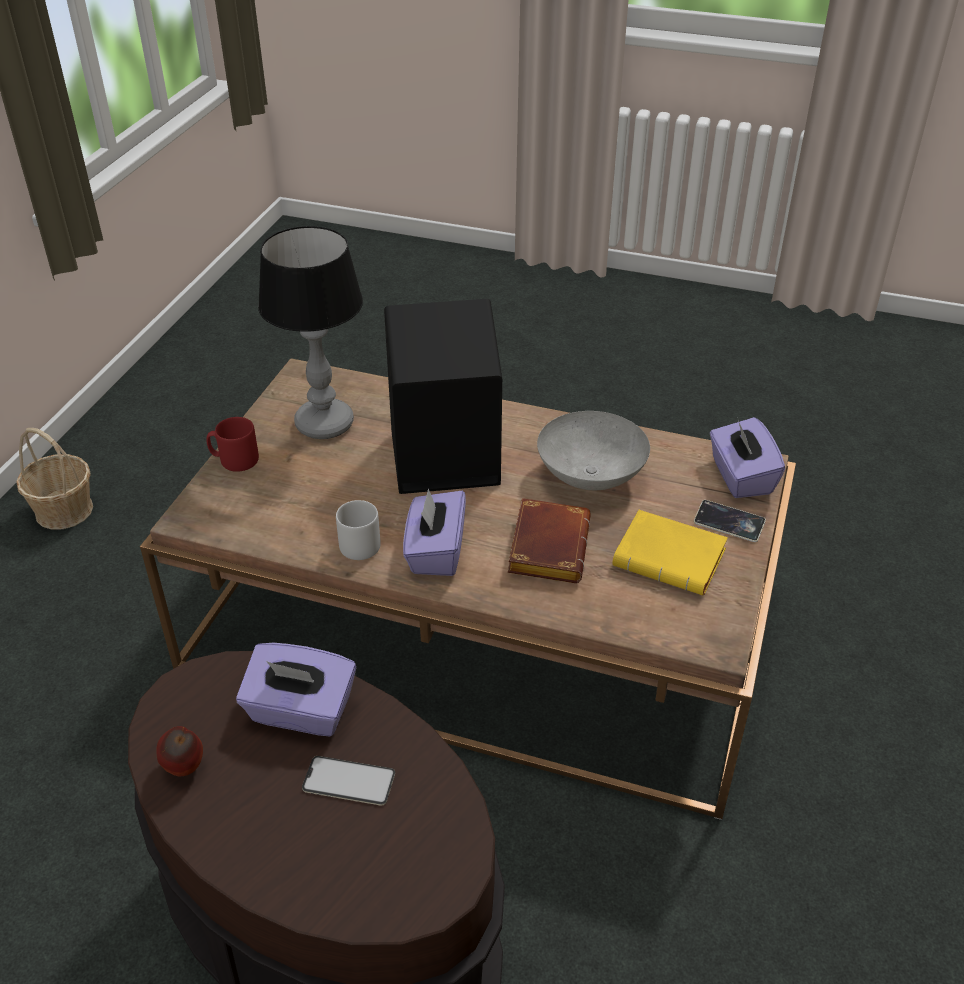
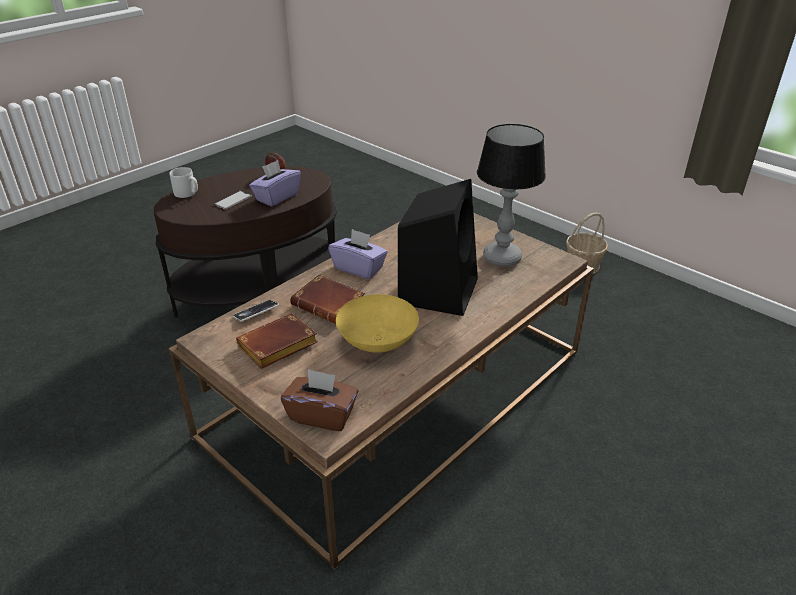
camera: 115 degrees right, 5 degrees down
(234, 460) = (484, 226): red mug -> none
(360, 543) = (385, 248): grey mug -> grey mug (187, 194)
(592, 478) = (376, 343): grey bowl -> yellow bowl
(672, 559) = (277, 347): yellow book -> brown book
(728, 524) = (283, 386): phone -> phone (256, 313)
(740, 477) = (322, 415): purple tissue box -> brown tissue box

